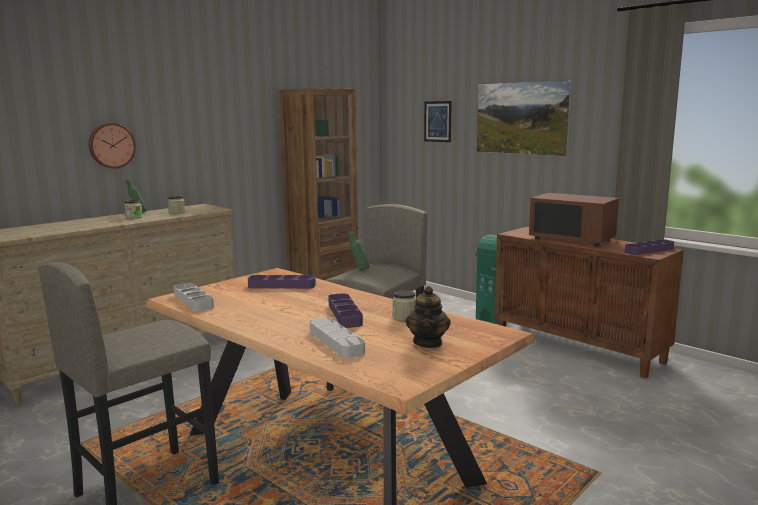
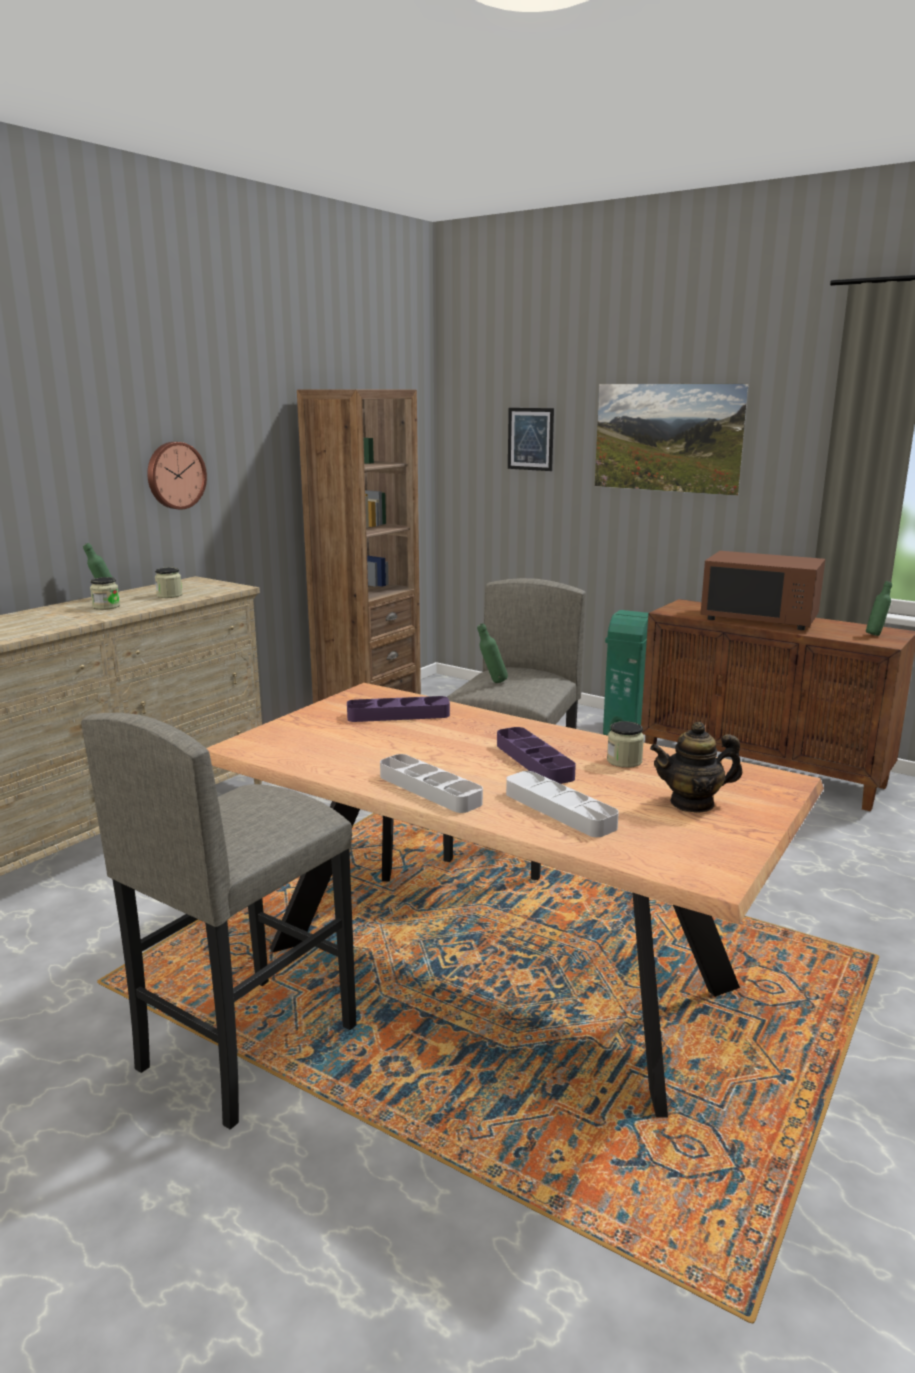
camera: 10 degrees left, 5 degrees up
(111, 145) = (57, 488): wall clock -> wall clock (175, 475)
(193, 300) = (281, 749): grey tray -> grey tray (429, 789)
(428, 342) = (692, 803): teapot -> teapot turned 90 degrees clockwise
(649, 250) = (876, 634): purple tray -> green bottle

